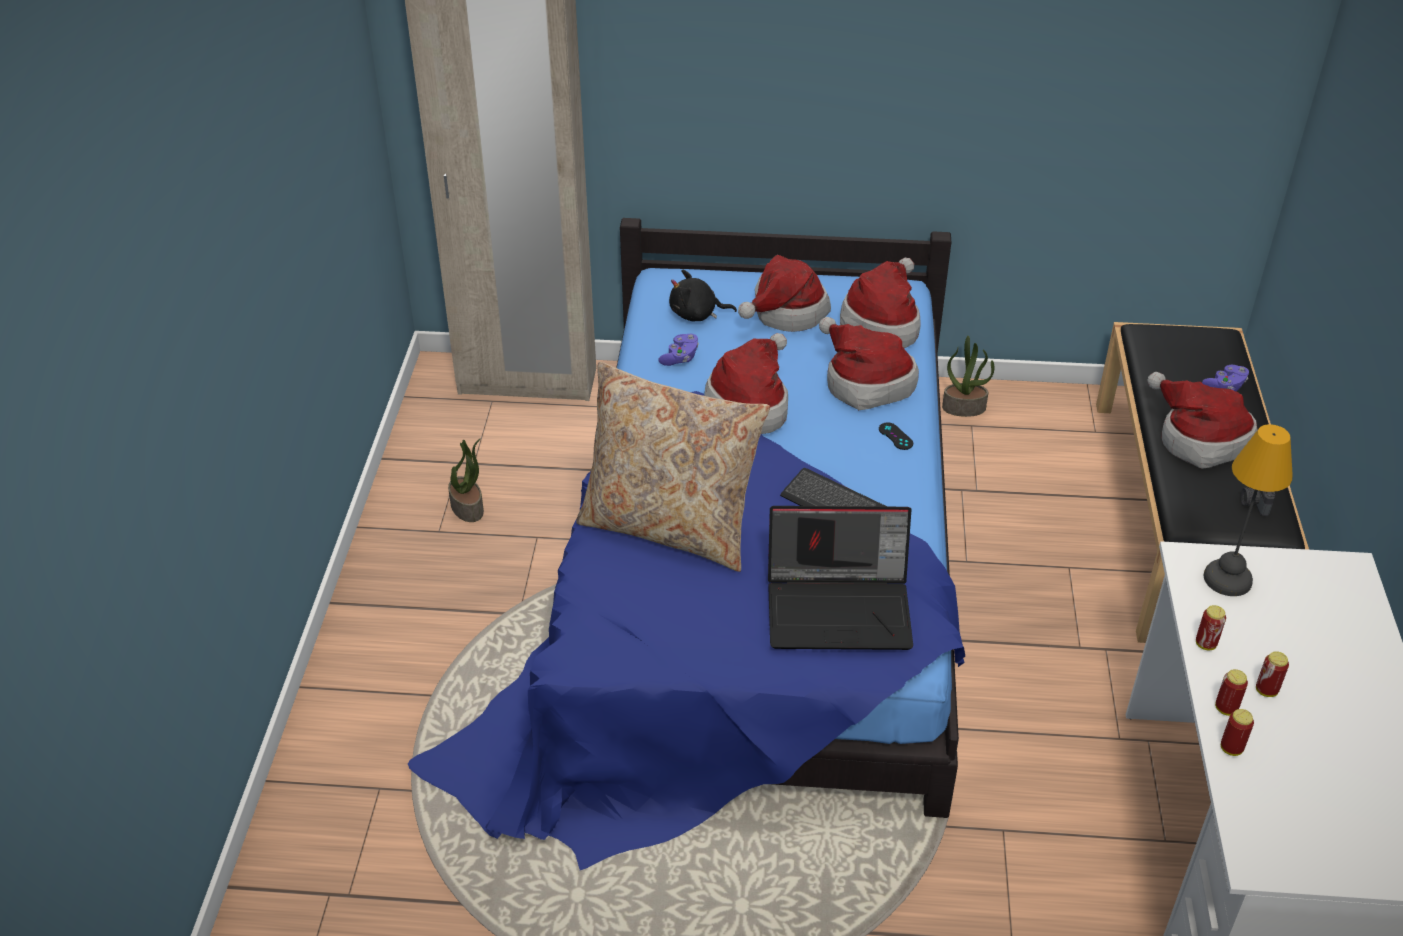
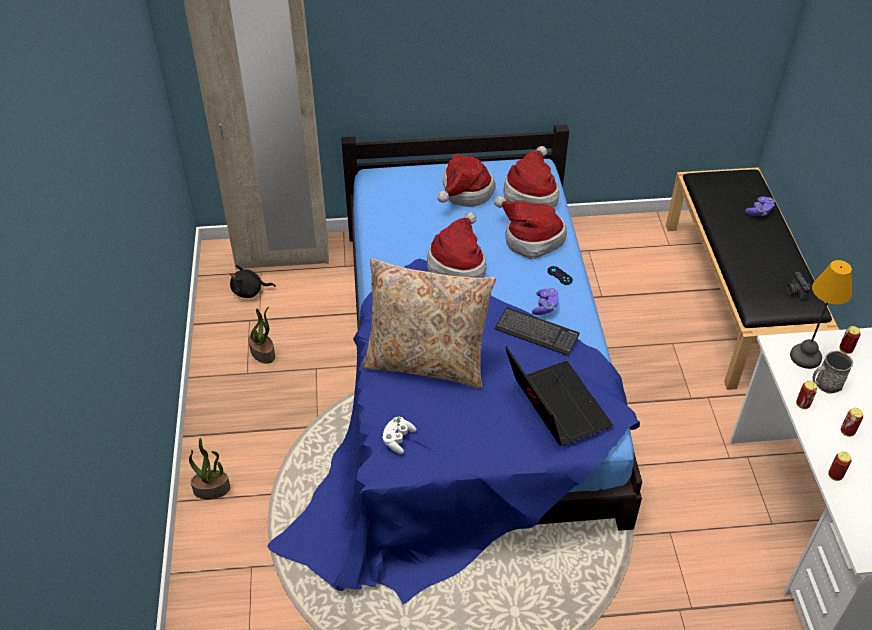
camera: 10 degrees left, 5 degrees up
(601, 623) = (398, 439): none -> white game controller
(680, 358) = (401, 235): purple game controller -> purple game controller (545, 307)
(697, 314) = (405, 201): black plush toy -> black plush toy (250, 291)
(840, 608) = (554, 406): laptop -> laptop turned 105 degrees counterclockwise
(964, 407) = (581, 238): potted plant -> potted plant (212, 489)
(1198, 439) = (751, 251): hat -> none
(1226, 708) = (825, 448): can -> can (845, 350)
(1248, 620) = (825, 384): none -> grey mug

